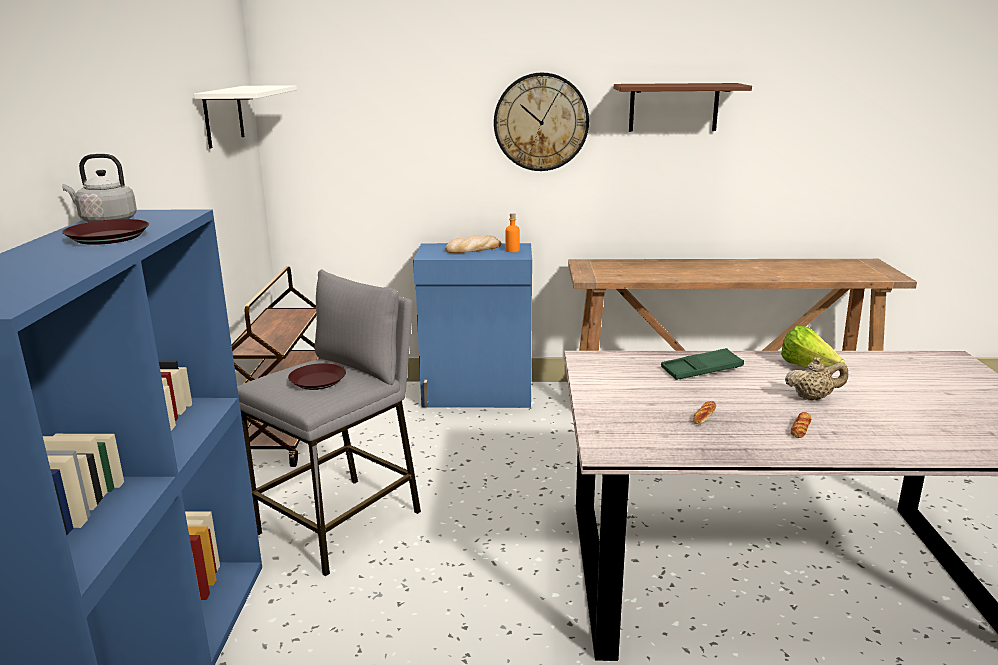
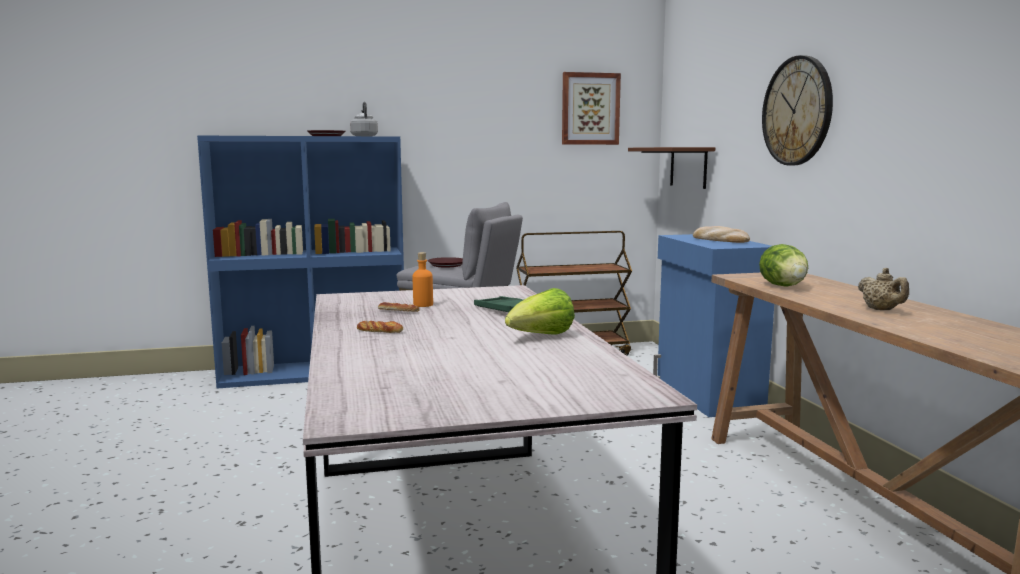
camera: 75 degrees right, 10 degrees down
(223, 116) = (590, 109): white shelf -> picture
(512, 250) = (735, 245): orange bottle -> orange bottle (423, 305)
(639, 274) = (783, 286): none -> lettuce
(673, 107) = (910, 82): brown shelf -> brown shelf (688, 167)
(813, 397) = (455, 336): beige teapot -> beige teapot (881, 310)

